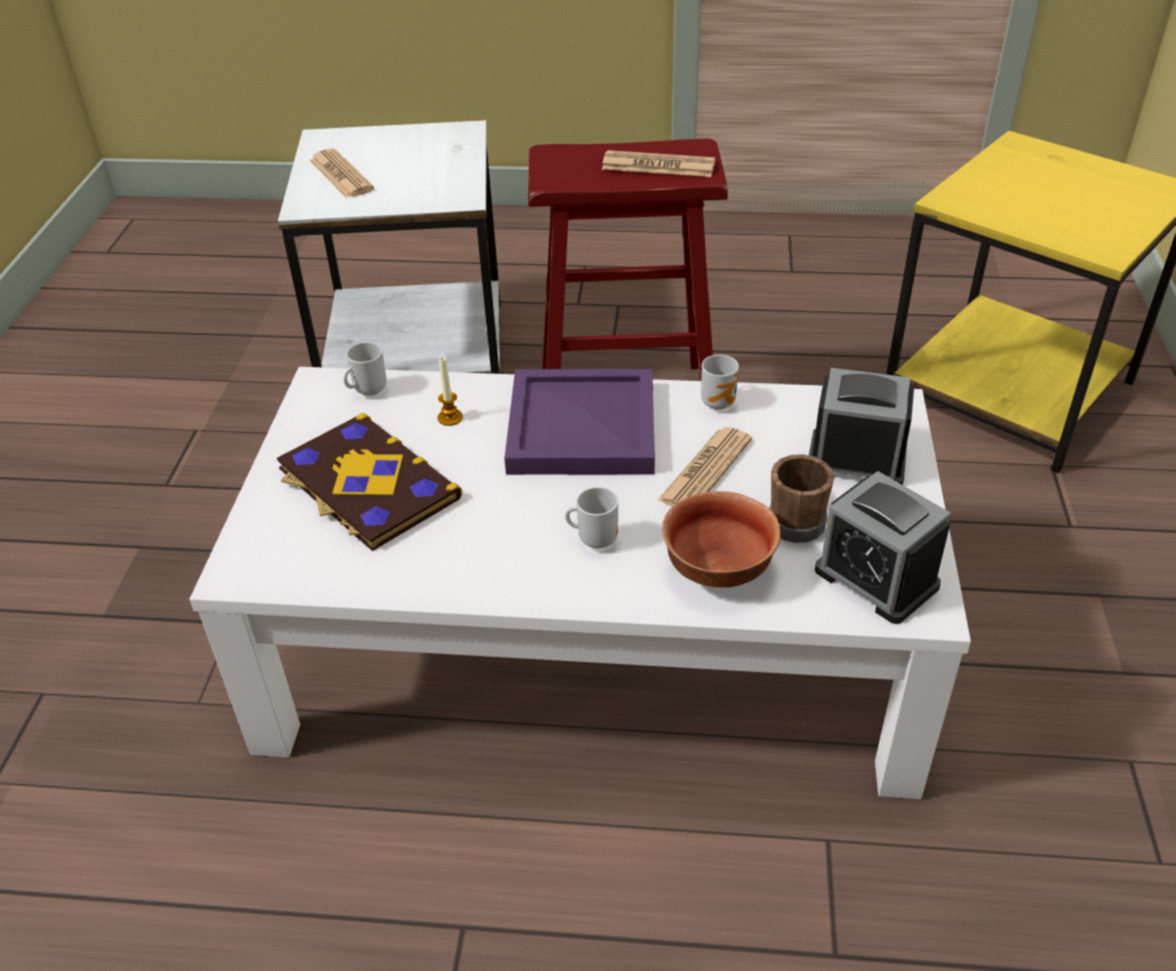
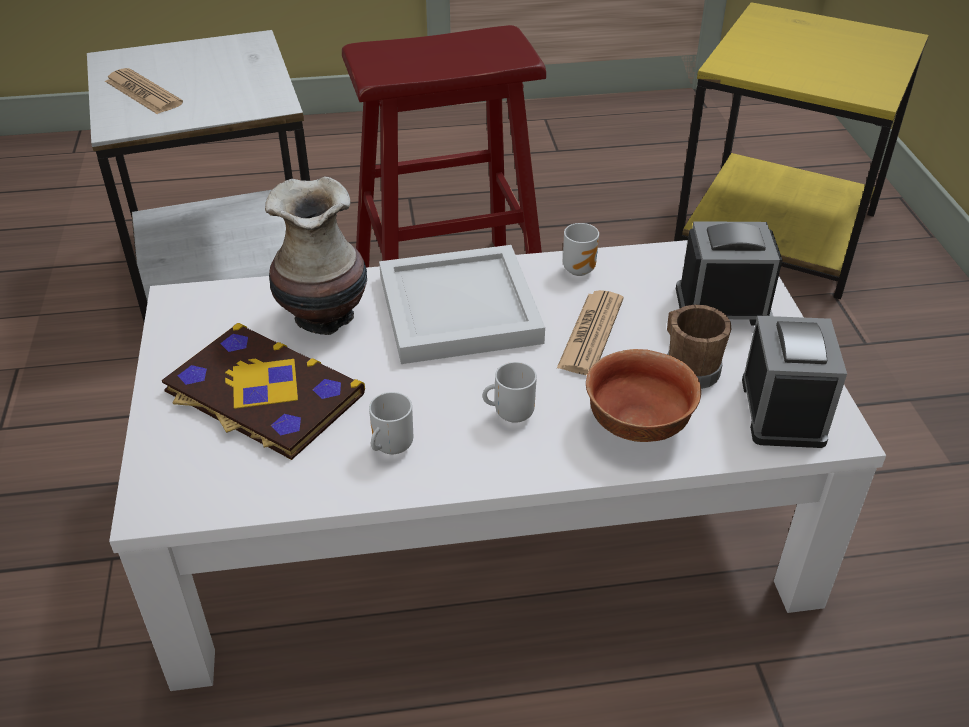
camera: 15 degrees left, 0 degrees up
(367, 390) = (231, 301): mug -> mug (390, 447)
(450, 418) = (325, 316): candle -> vase
(584, 429) = (462, 310): purple tray -> white tray
(658, 166) = (474, 53): newspaper -> none
(876, 578) = (782, 411): alarm clock -> alarm clock turned 120 degrees counterclockwise

